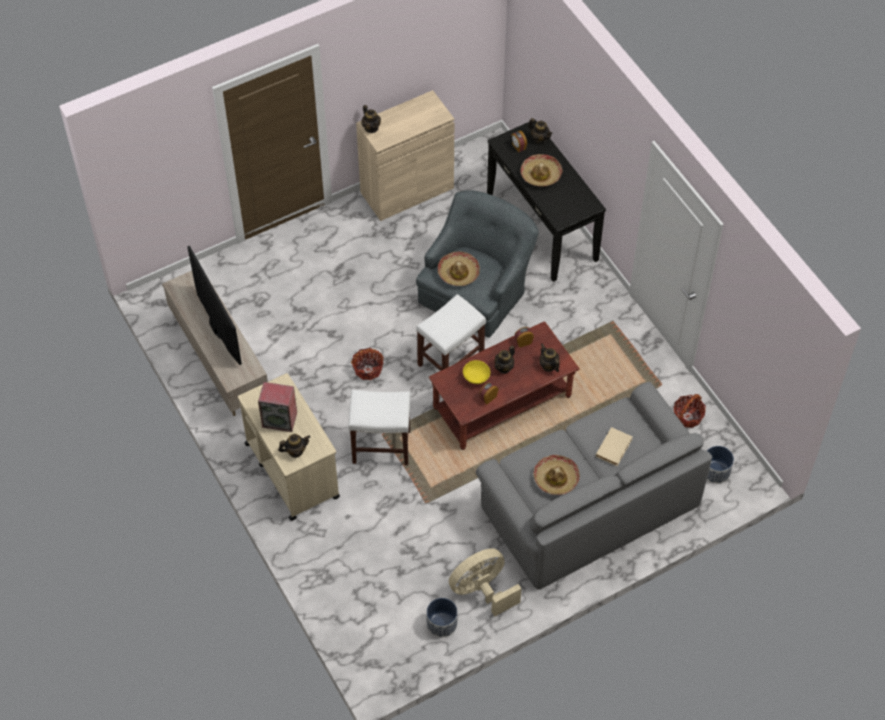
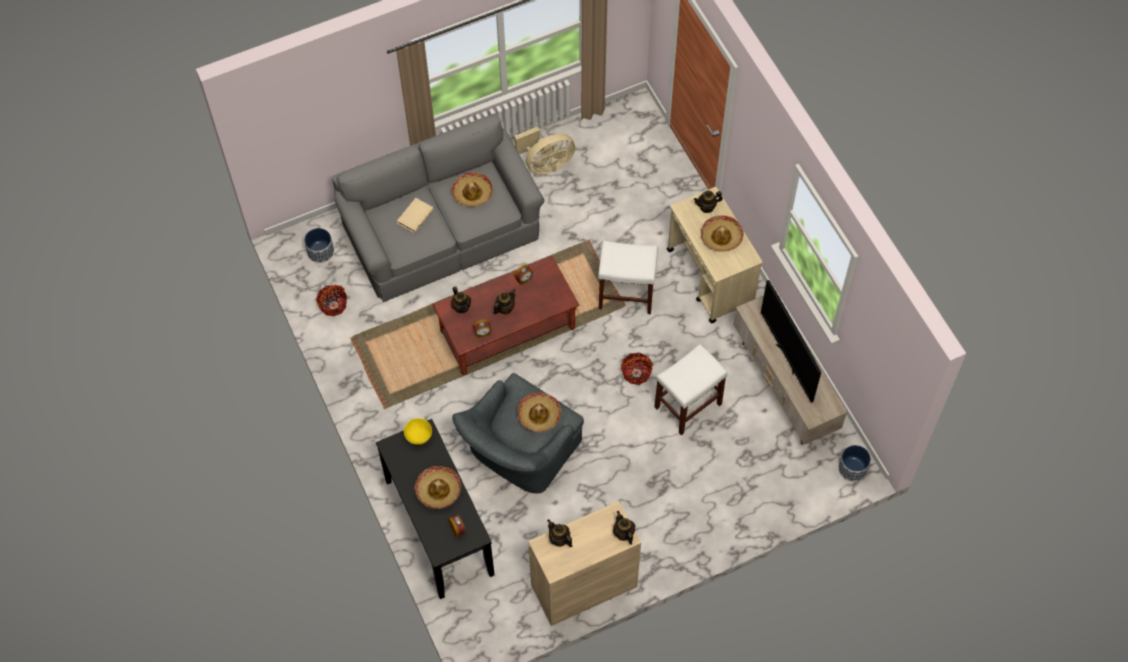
camera: 175 degrees left, 5 degrees up
(280, 419) = (721, 237): speaker -> hat
(441, 623) = (583, 141): planter -> planter (852, 468)
(451, 360) = (553, 376): white stool -> white stool (687, 406)
(476, 377) = (533, 300): yellow bowl -> yellow bowl (418, 436)
(540, 138) = (432, 538): teapot -> teapot (559, 539)

